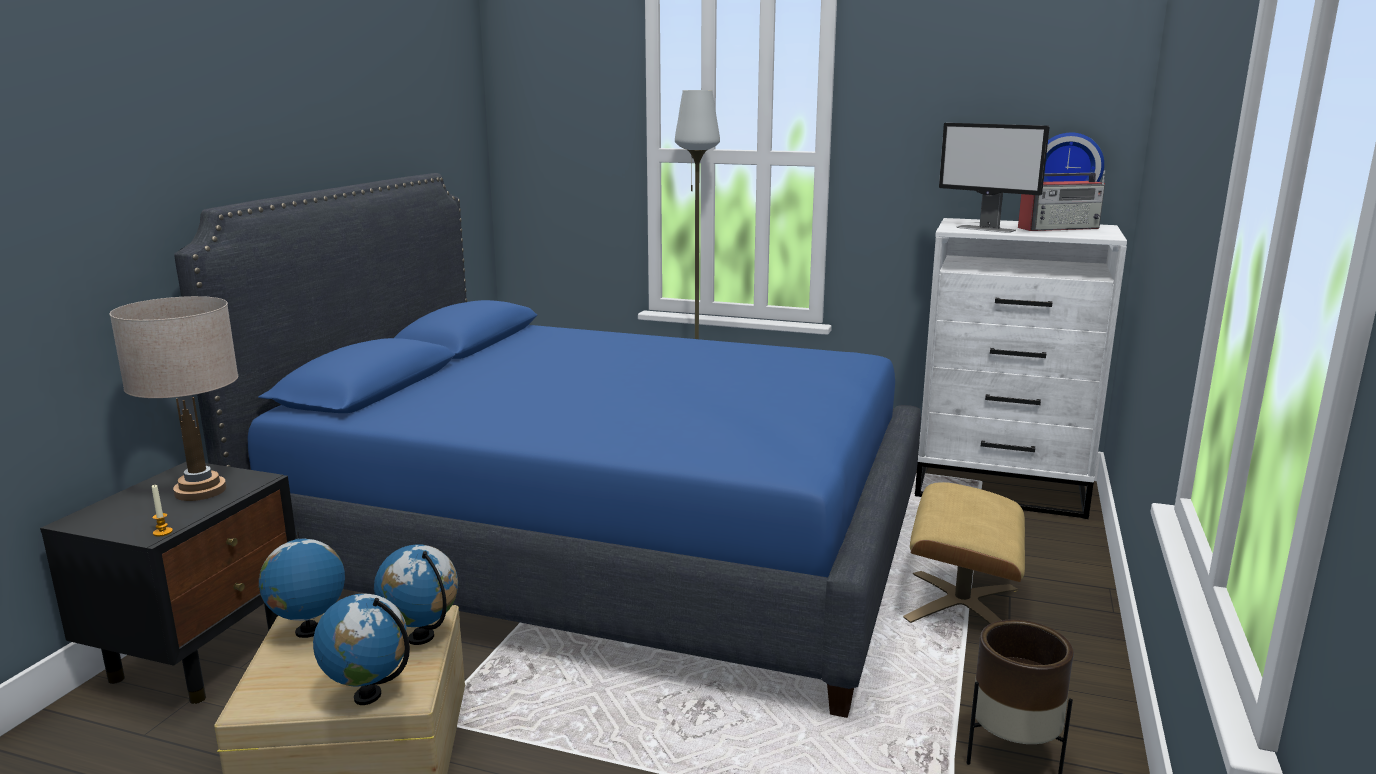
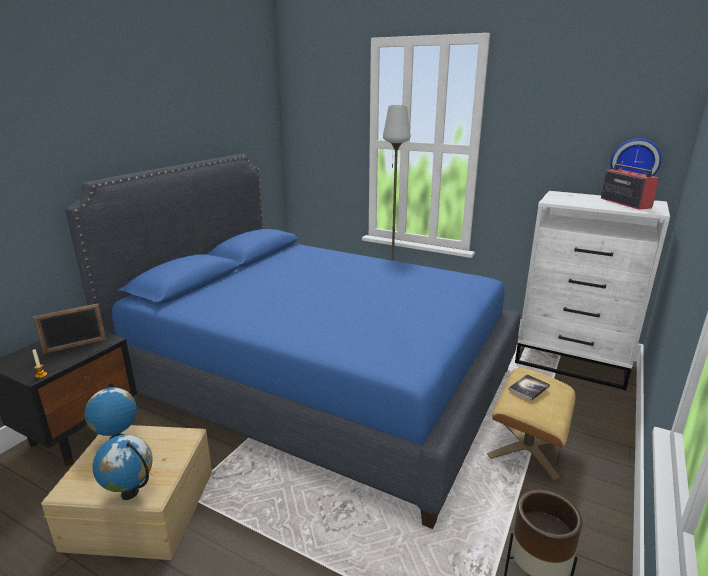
camera: 10 degrees right, 5 degrees up
(200, 491) = (75, 346): beige table lamp -> picture frame
(422, 637) = (176, 452): globe -> none
(958, 504) = (529, 388): none -> book
(986, 229) = (573, 202): monitor -> none
(1059, 228) = (624, 203): radio -> radio turned 105 degrees counterclockwise

